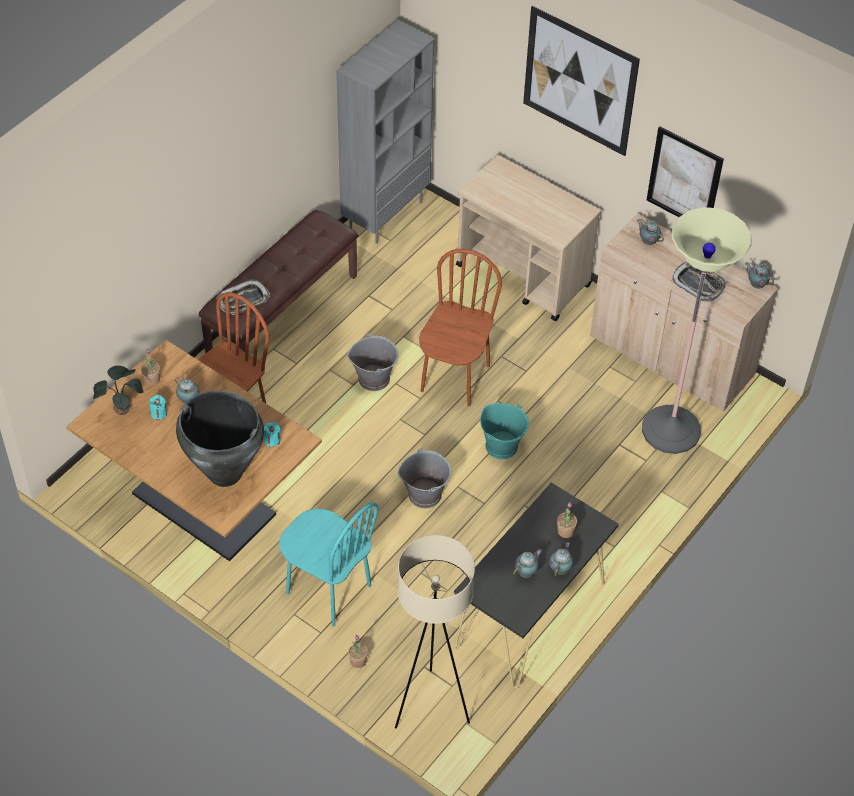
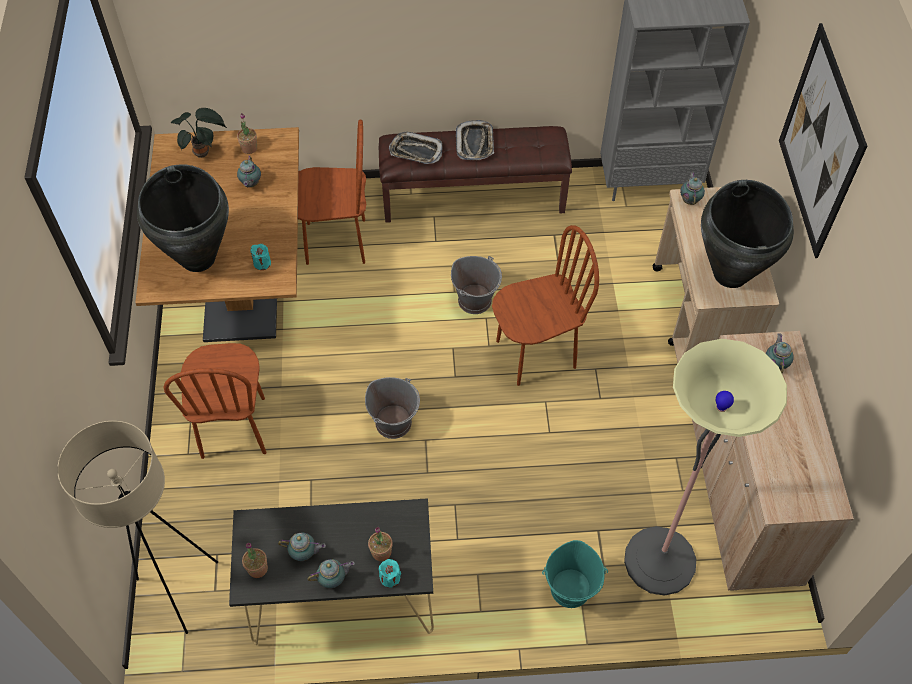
camera: 50 degrees right, 5 degrees up
(159, 413) = (220, 176): turquoise candle -> turquoise candle (390, 578)
(328, 590) = (234, 427): turquoise chair -> brown chair
(358, 661) = (182, 501): potted plant -> potted plant (257, 568)
(502, 446) = (501, 440): turquoise bucket -> turquoise bucket (571, 589)
(555, 214) = (730, 274): none -> black vase
(684, 179) = (843, 324): picture -> none
(698, 284) = (773, 444): tray -> tray (475, 143)
(756, 284) = (834, 495): teapot -> teapot (690, 200)

